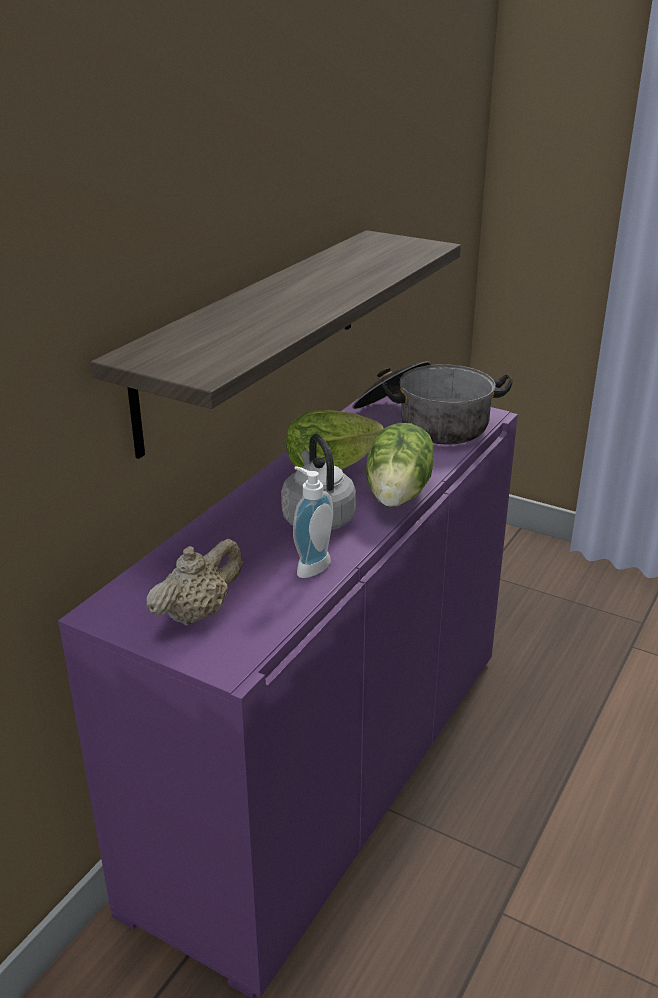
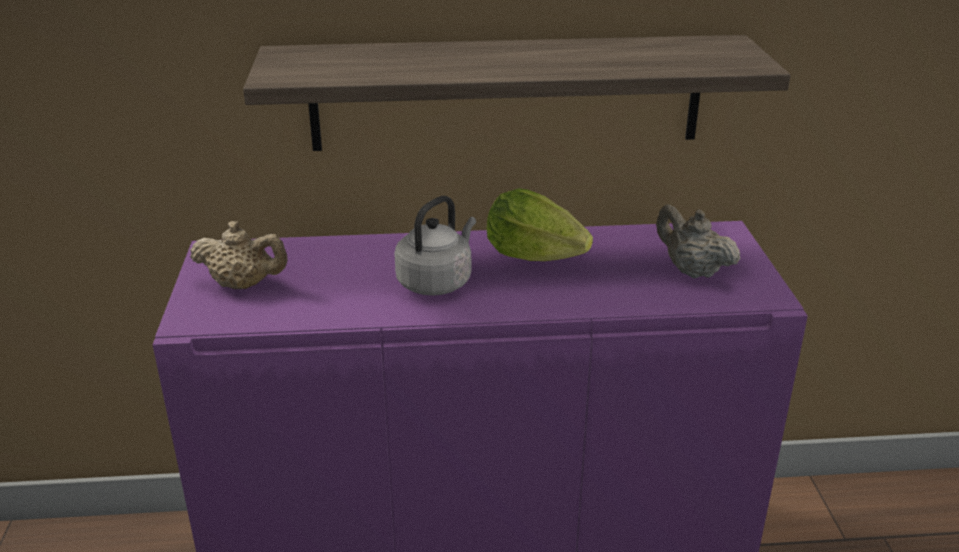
camera: 55 degrees right, 0 degrees up
(309, 566) = (357, 305): soap dispenser -> none
(399, 494) = (530, 305): lettuce -> none
(424, 423) = (691, 271): cooking pot -> beige teapot

